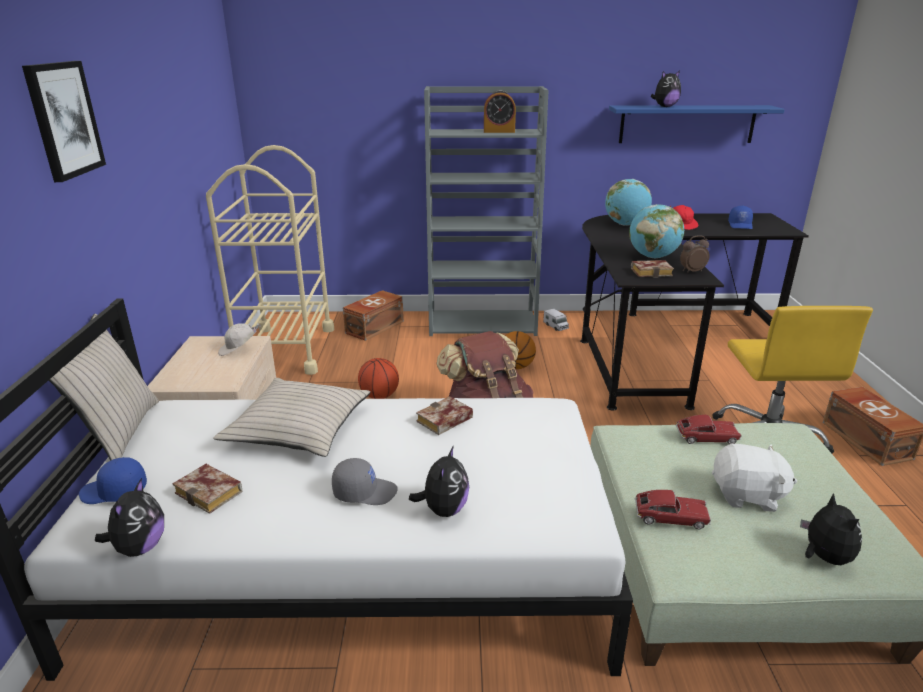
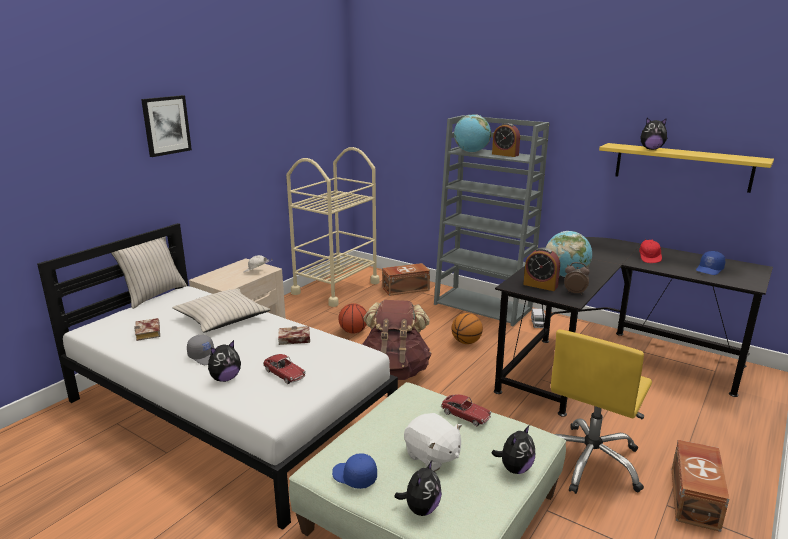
camera: 35 degrees right, 5 degrees down
(114, 492) = (118, 318): blue cap -> blue cap (354, 477)
(139, 547) = (98, 343): plush toy -> plush toy (515, 468)
(625, 225) = (597, 248): globe -> globe (471, 152)
(652, 272) = (540, 285): book -> alarm clock
(670, 517) = (360, 444): toy car -> toy car (284, 374)
(687, 124) = (682, 167): blue shelf -> yellow shelf

